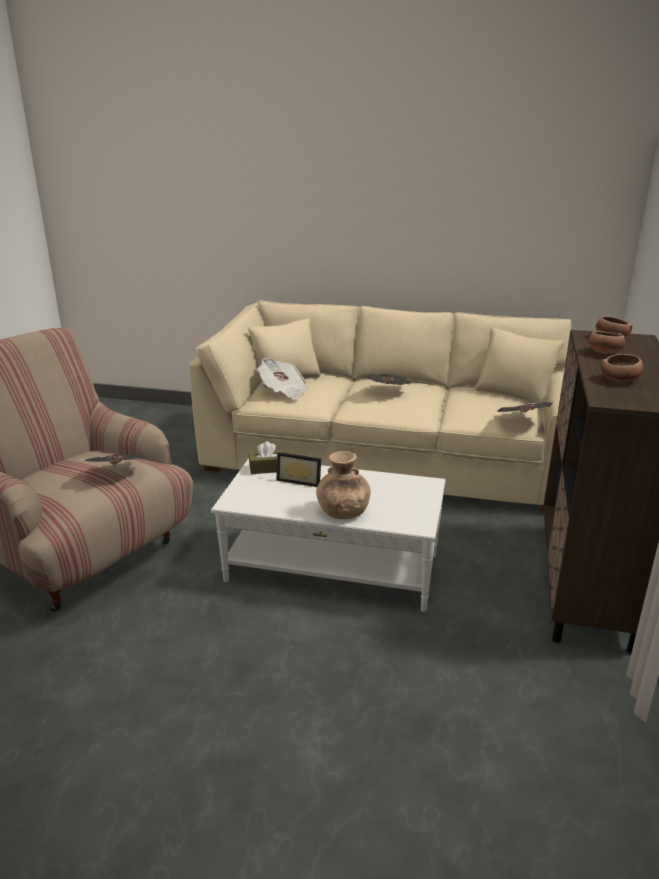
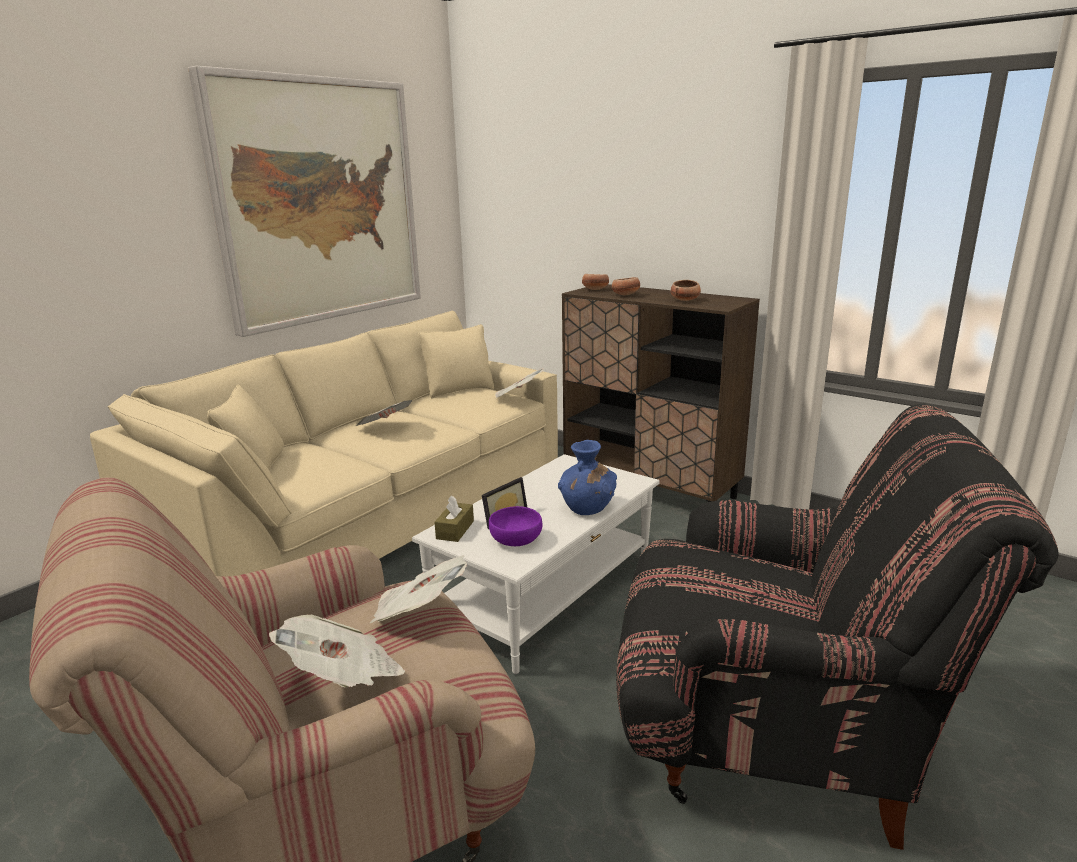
camera: 65 degrees left, 5 degrees down
(210, 736) = (775, 734): none -> black armchair
(267, 494) = (515, 540): none -> purple bowl
(284, 391) = (299, 474): newspaper -> newspaper (344, 676)
(343, 512) = (587, 508): brown vase -> blue vase
(455, 190) = (319, 202): none -> picture

